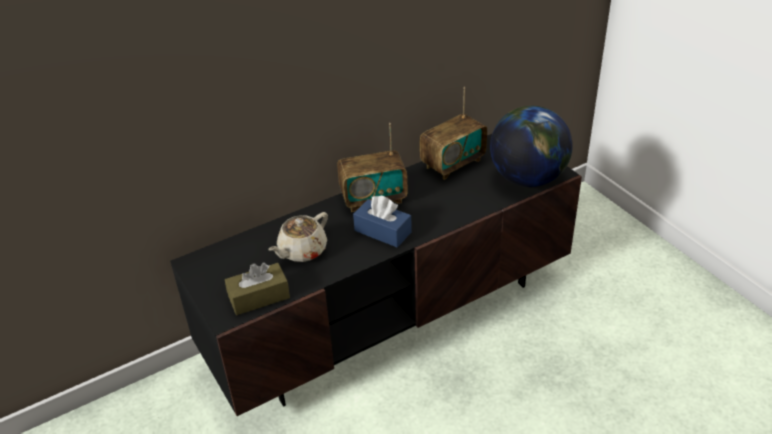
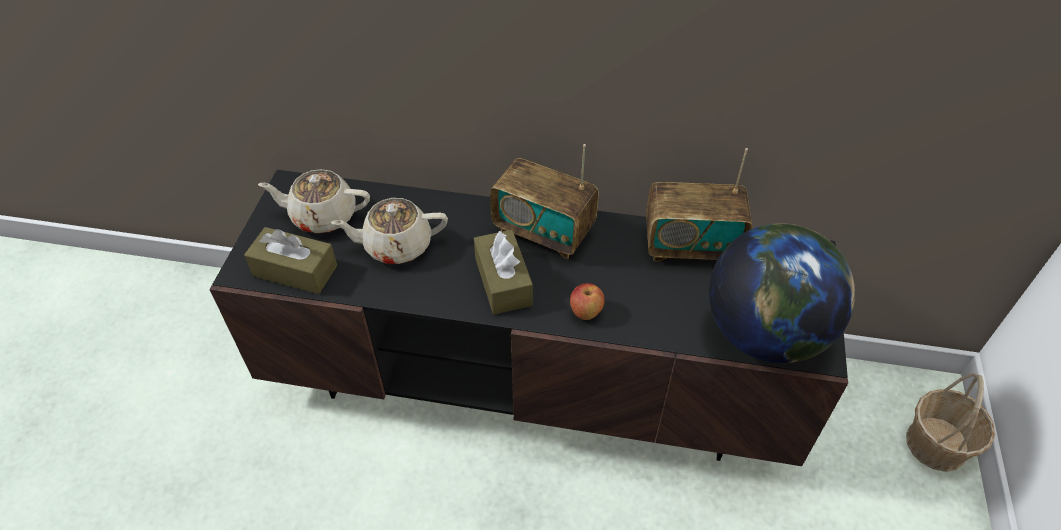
camera: 40 degrees right, 10 degrees up
(236, 264) = (322, 216): none -> beige teapot
(382, 231) = (503, 282): blue tissue box -> brown tissue box
(440, 218) = (585, 312): none -> apple
(604, 216) = (936, 444): none -> basket

